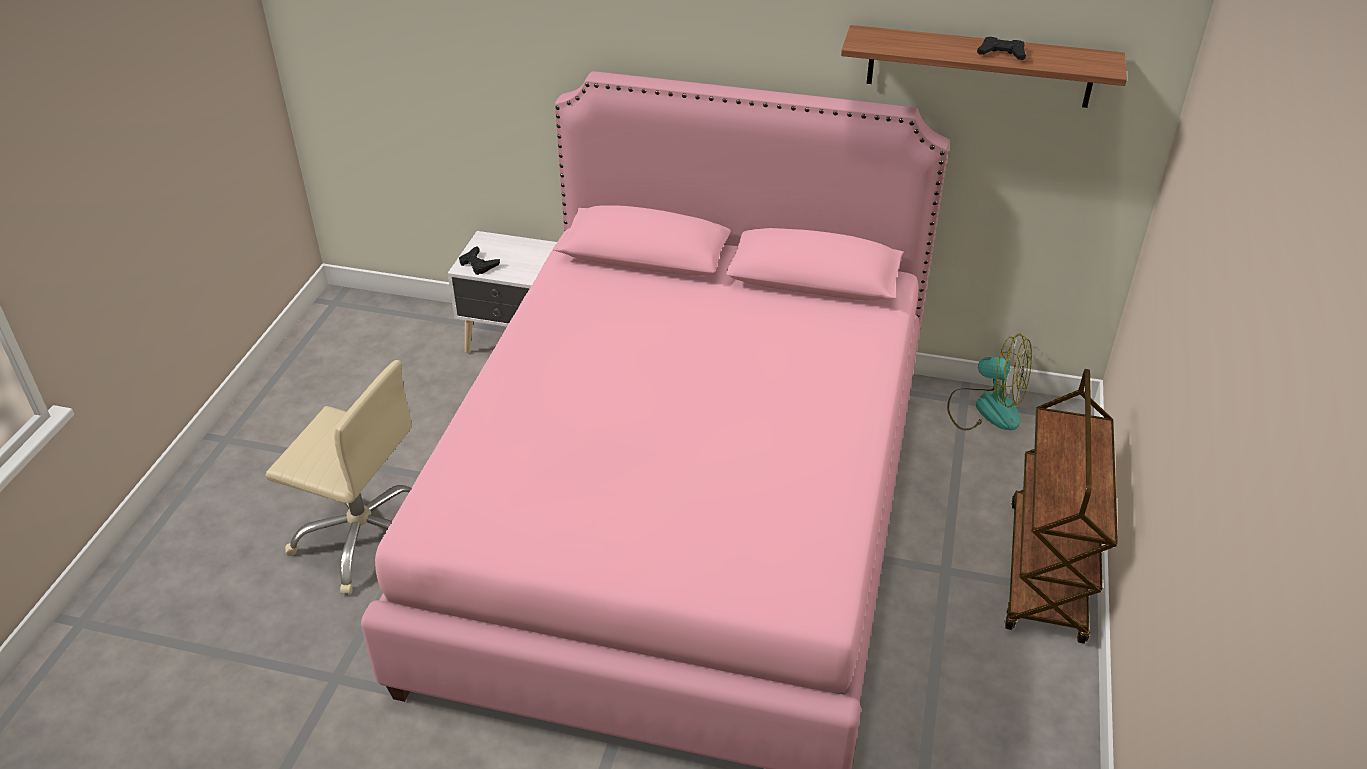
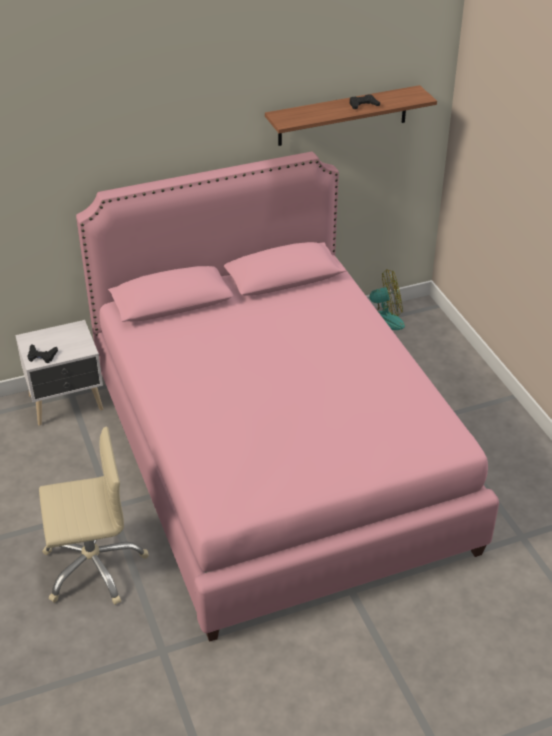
camera: 35 degrees left, 0 degrees up
(1046, 572) = (482, 395): brown cart -> none

